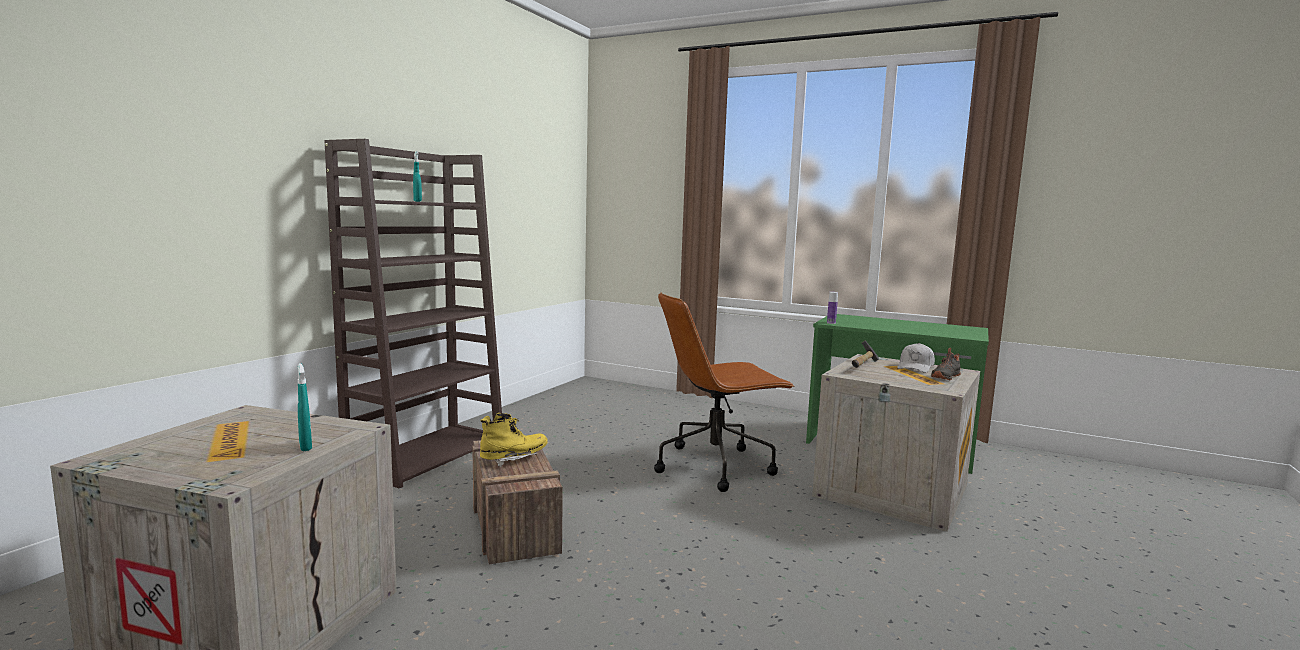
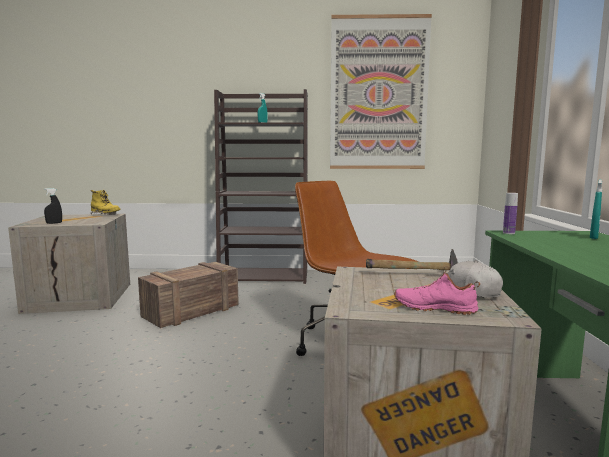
camera: 65 degrees right, 0 degrees up
(268, 457) = (54, 223): none -> black spray bottle
(305, 446) = (68, 223): turquoise spray bottle -> turquoise spray bottle (593, 237)
(511, 165) = (378, 94): none -> picture
(514, 459) = (193, 271): yellow boot -> yellow boot (105, 215)
(944, 377) = (434, 307): black shoe -> pink shoe

